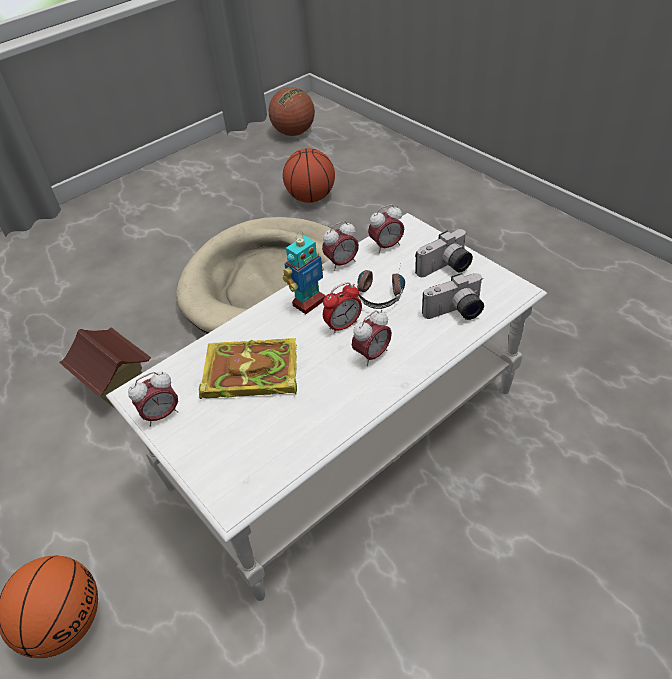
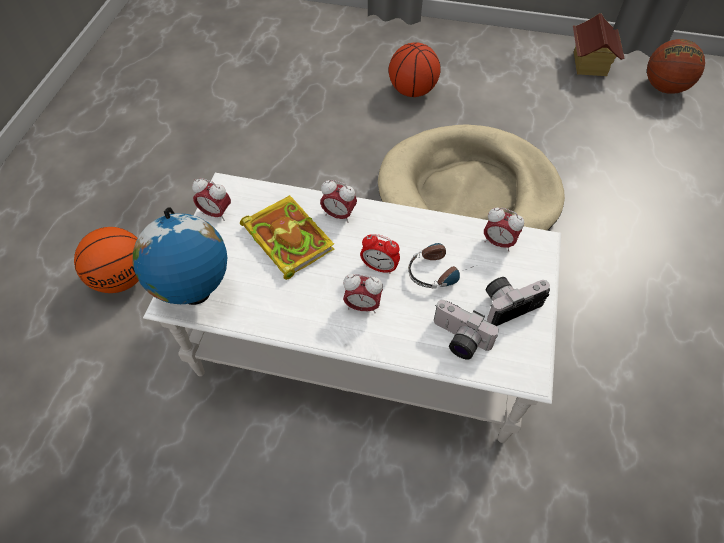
camera: 50 degrees right, 10 degrees up
(116, 384) = (300, 172): toy house -> toy house (589, 64)
(244, 476) = (195, 294): none -> globe
(308, 302) = (386, 229): toy robot -> none
(311, 198) = (593, 155): basketball -> basketball (412, 91)
(341, 263) = (449, 224): alarm clock -> alarm clock (339, 215)
(446, 268) = (509, 303): camera -> camera turned 135 degrees clockwise

